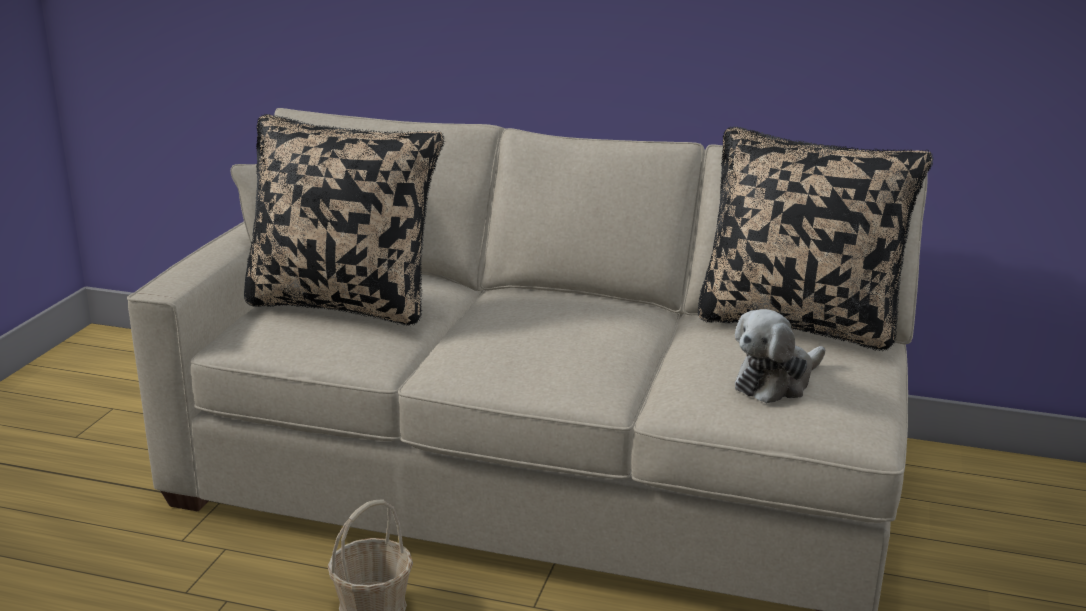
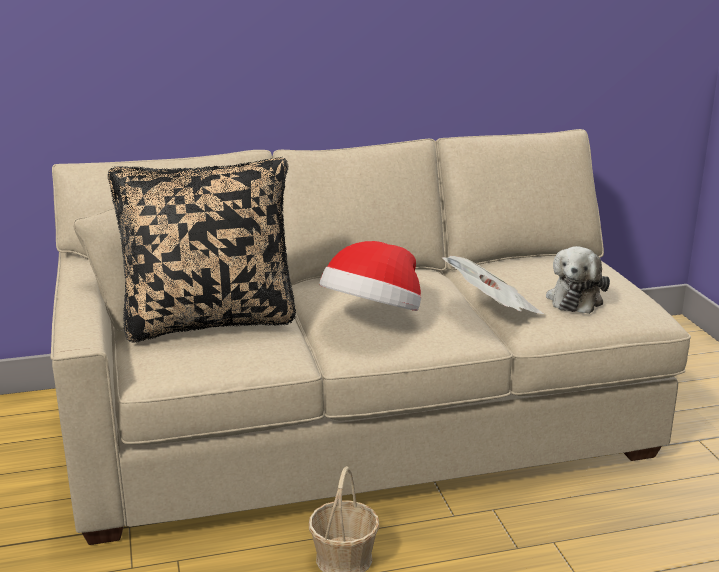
camera: 30 degrees left, 0 degrees up
(502, 341) = (373, 317): none -> hat
(654, 368) = (492, 309): none -> newspaper
(799, 328) = (539, 261): black pillow -> none

